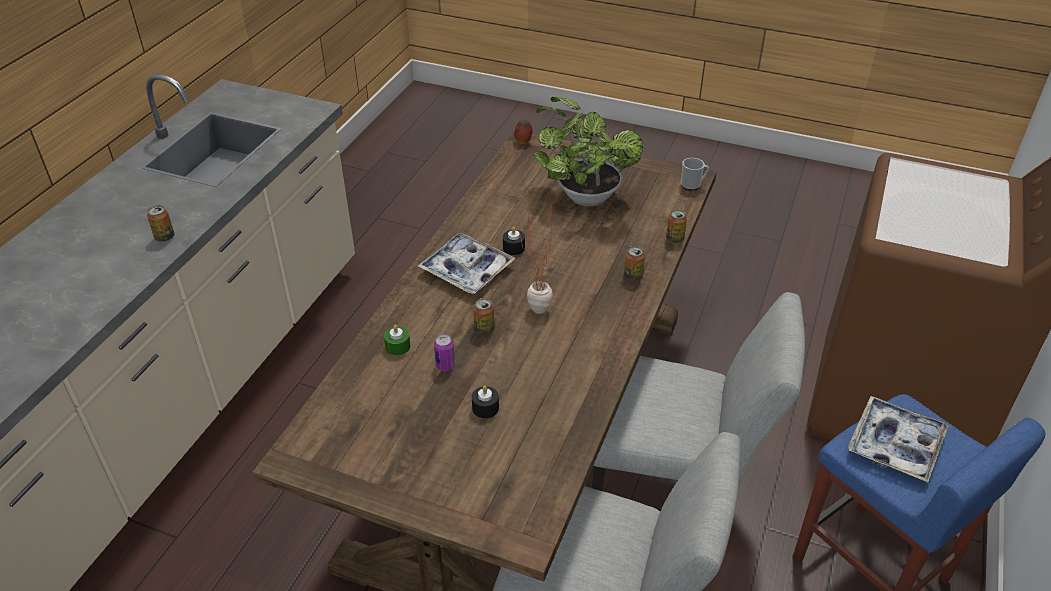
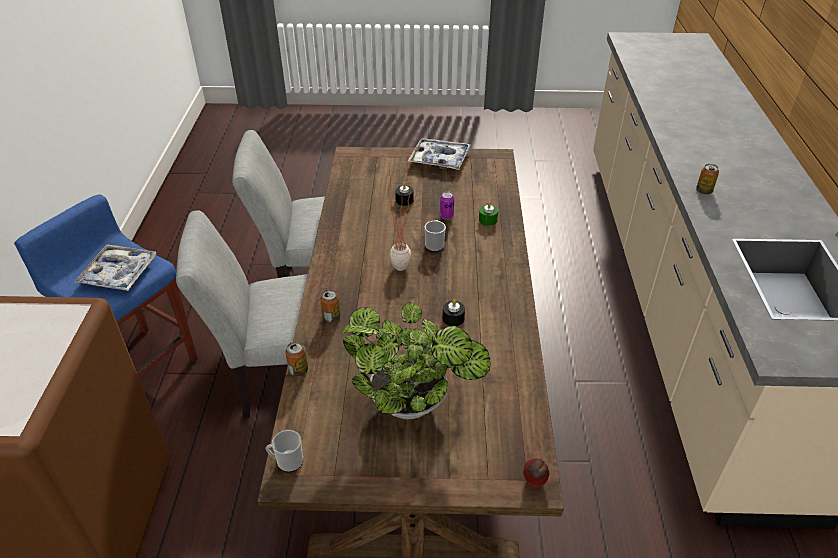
camera: 160 degrees right, 0 degrees up
(466, 270) = (480, 287): tray -> tray (439, 159)
(484, 329) = (435, 244): can -> mug

